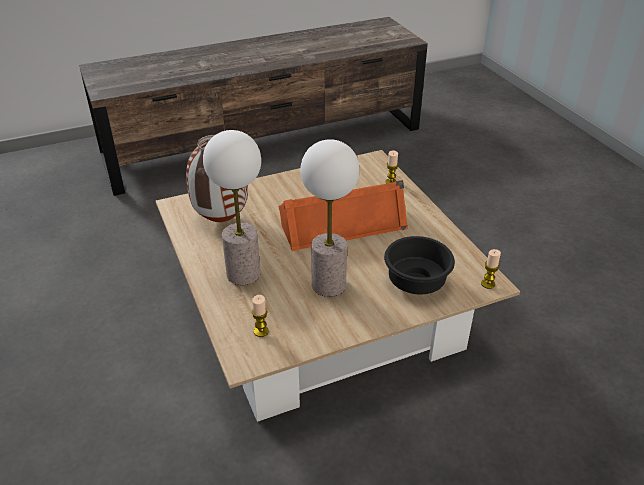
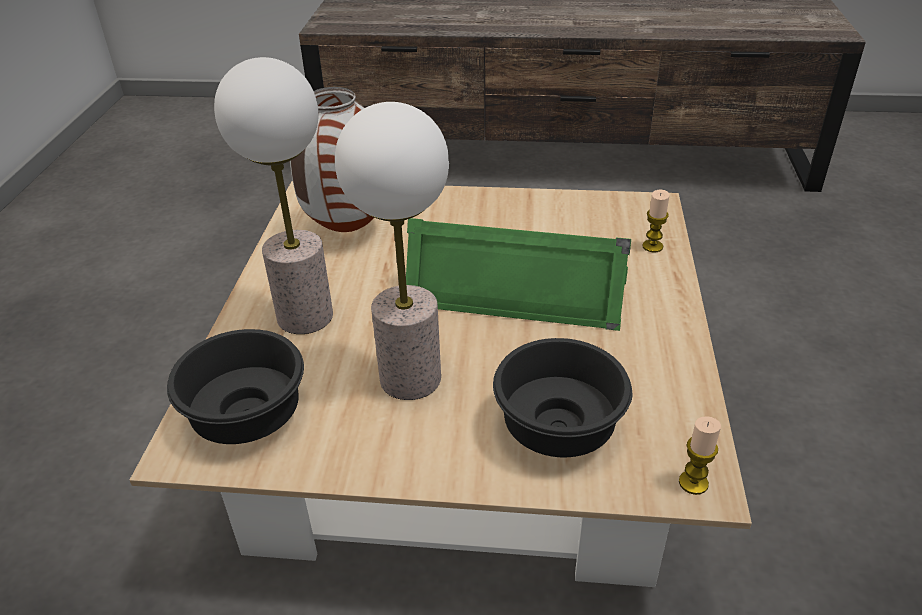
camera: 30 degrees right, 0 degrees up
(261, 331) = (248, 413): candle -> black bowl
(342, 224) = (516, 289): orange speaker -> green speaker

